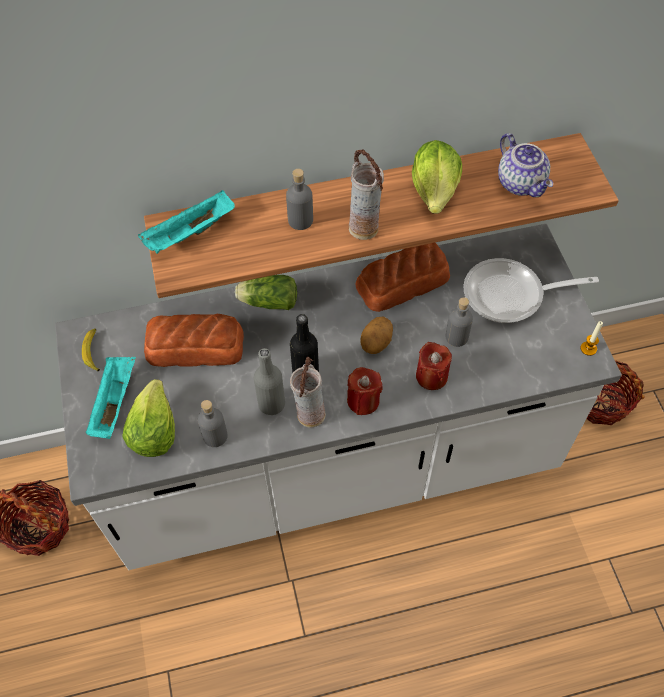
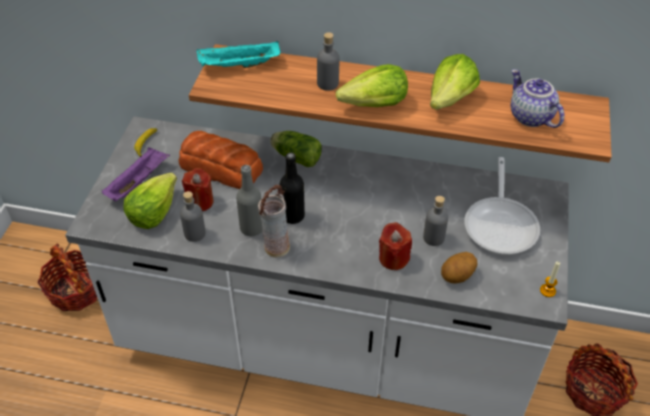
camera: 25 degrees right, 10 degrees down
(114, 402) = (138, 182): turquoise tray -> purple tray
(363, 400) = (325, 254): red candle -> red candle (199, 202)
(364, 228) = (374, 105): vase -> lettuce
(376, 343) = (363, 217): potato -> potato (457, 276)
(403, 282) = (414, 182): bread -> none
(510, 295) = (501, 224): frying pan -> frying pan turned 105 degrees counterclockwise
(521, 183) = (529, 117): teapot -> teapot turned 150 degrees clockwise

